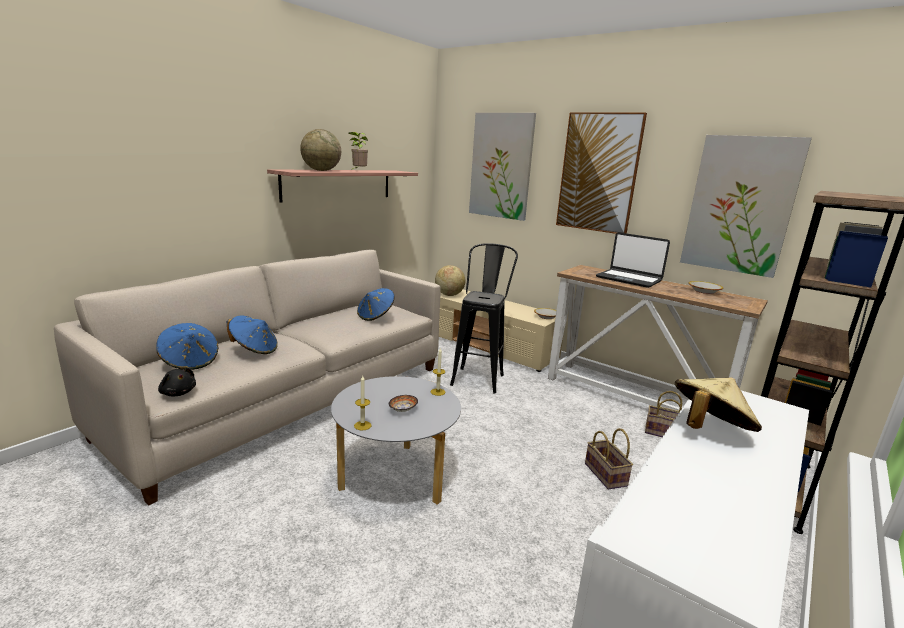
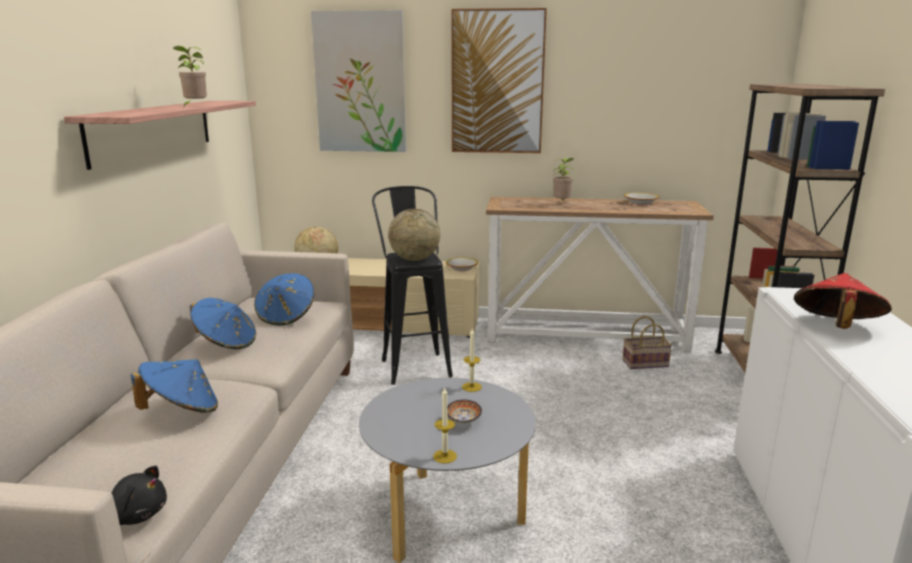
camera: 30 degrees left, 0 degrees up
(190, 362) = (96, 462): blue hat -> blue hat (226, 343)
(321, 170) = (145, 110): globe -> globe (414, 259)
(607, 475) = (642, 423): basket -> none
(629, 279) = (562, 203): laptop -> potted plant
(708, 429) = (835, 327): beige hat -> red hat
(740, 205) = (657, 106): picture -> none

